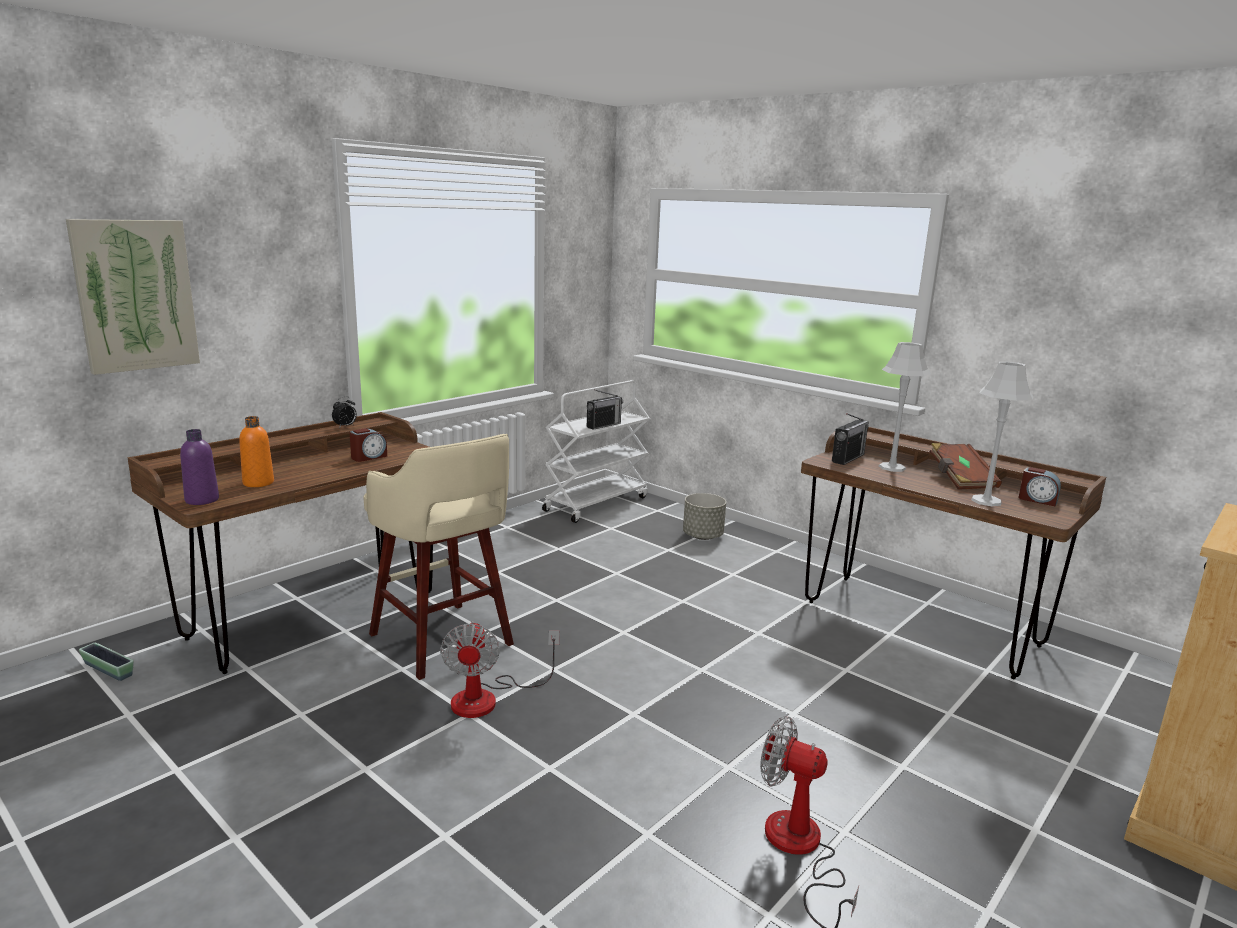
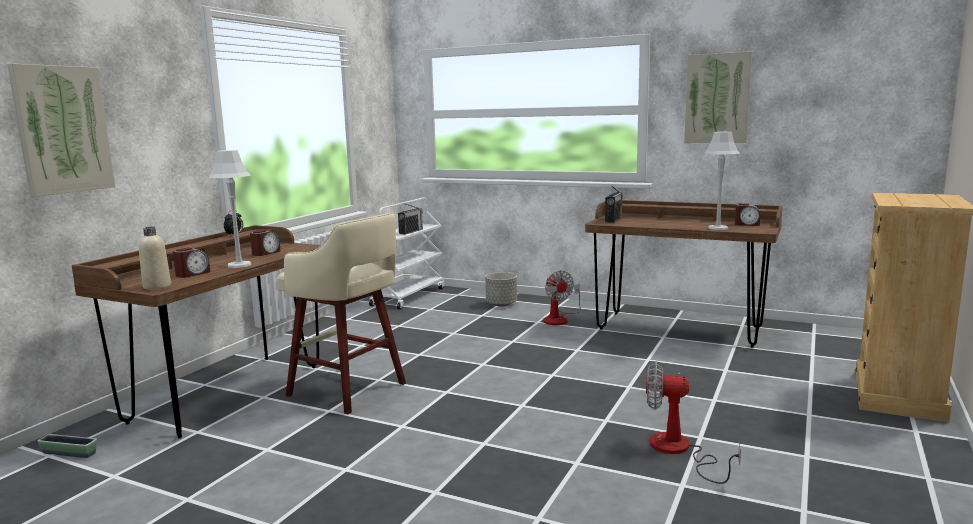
camera: 15 degrees left, 5 degrees down
(202, 500) = (157, 286): purple bottle -> beige bottle
(258, 483) = (192, 274): orange bottle -> alarm clock
(488, 698) = (409, 415): fan -> fan (559, 319)
(892, 467) = (646, 220): grey table lamp -> grey table lamp (239, 265)
(960, 479) = (693, 221): brown book -> none
(1035, 300) = (717, 98): none -> picture

